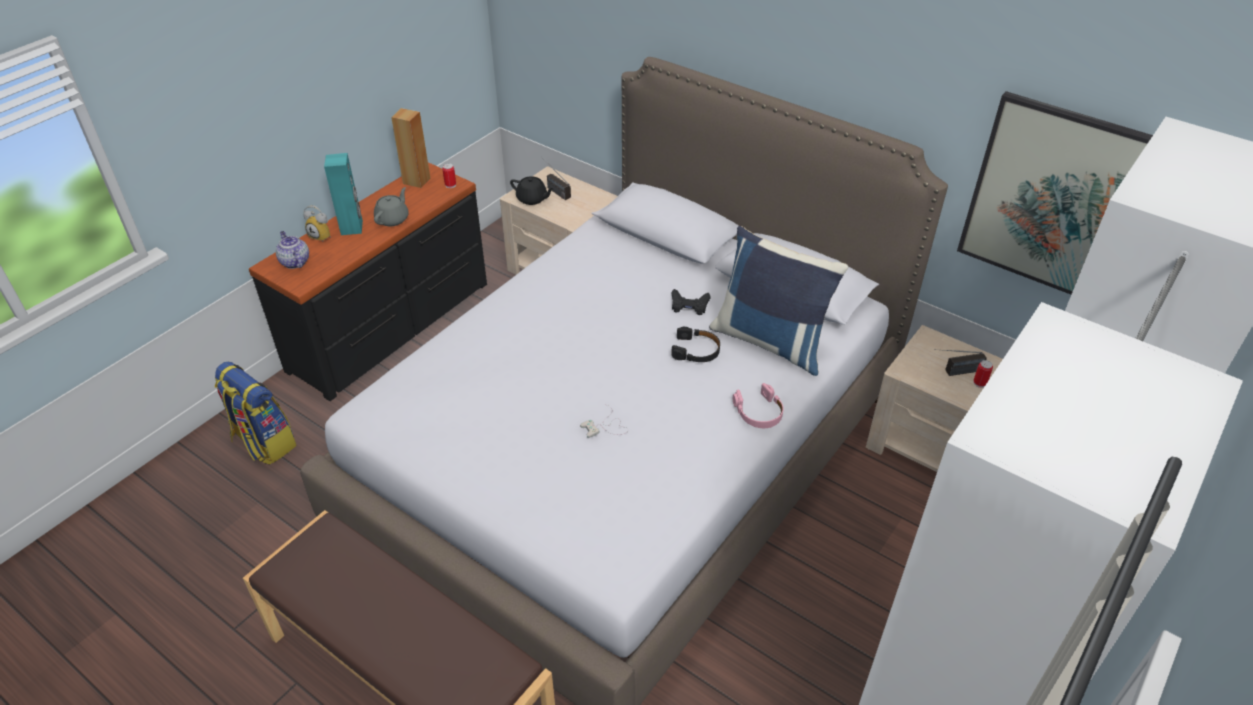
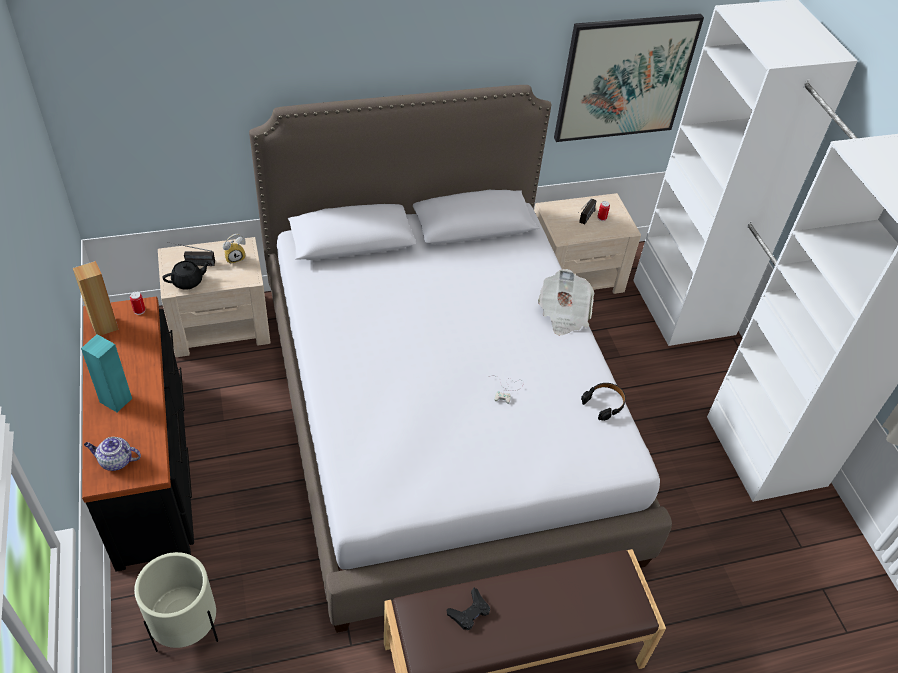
camera: 55 degrees left, 5 degrees up
(263, 442) = (186, 630): backpack -> beige planter
(323, 236) = (102, 424): alarm clock -> alarm clock (235, 257)
(393, 219) = (138, 369): grey teapot -> none
(689, 305) = (438, 279): black game controller -> black game controller (469, 612)
(696, 351) = (483, 304): black headphones -> black headphones (604, 403)
(759, 412) = (563, 314): pink headphones -> newspaper
(771, 341) = (510, 267): blue pillow -> none

